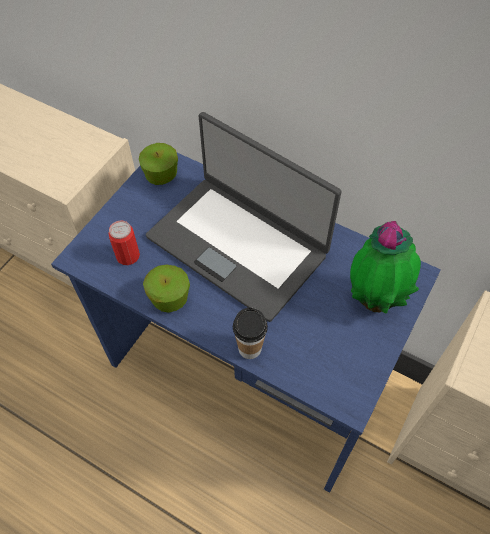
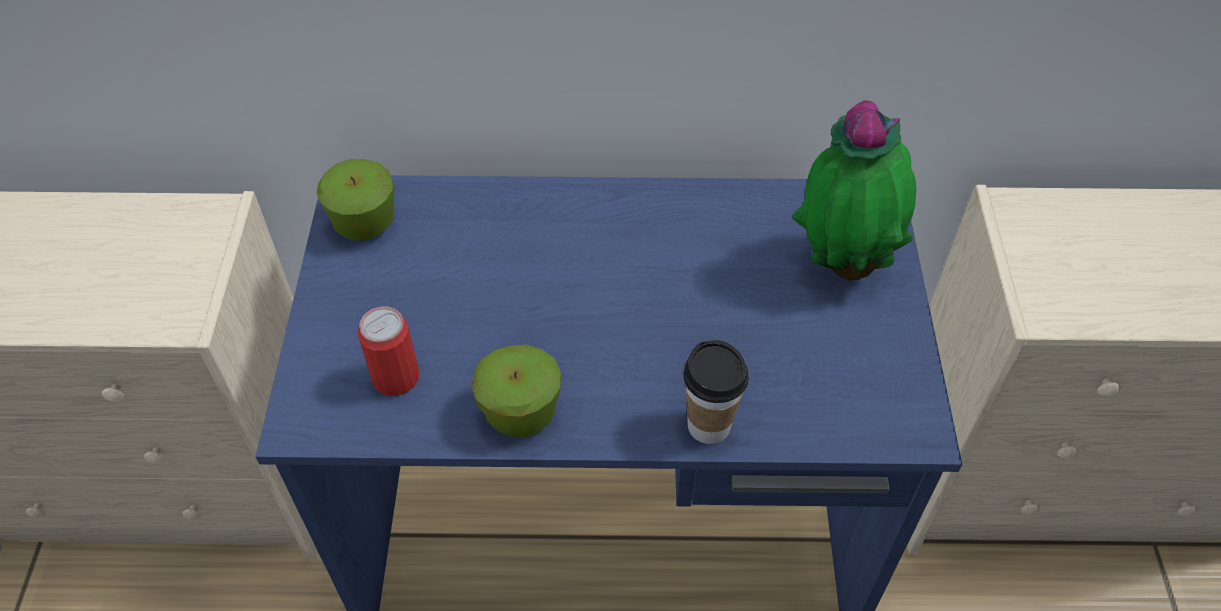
camera: 30 degrees left, 5 degrees down
(238, 244) = (575, 275): laptop -> none

